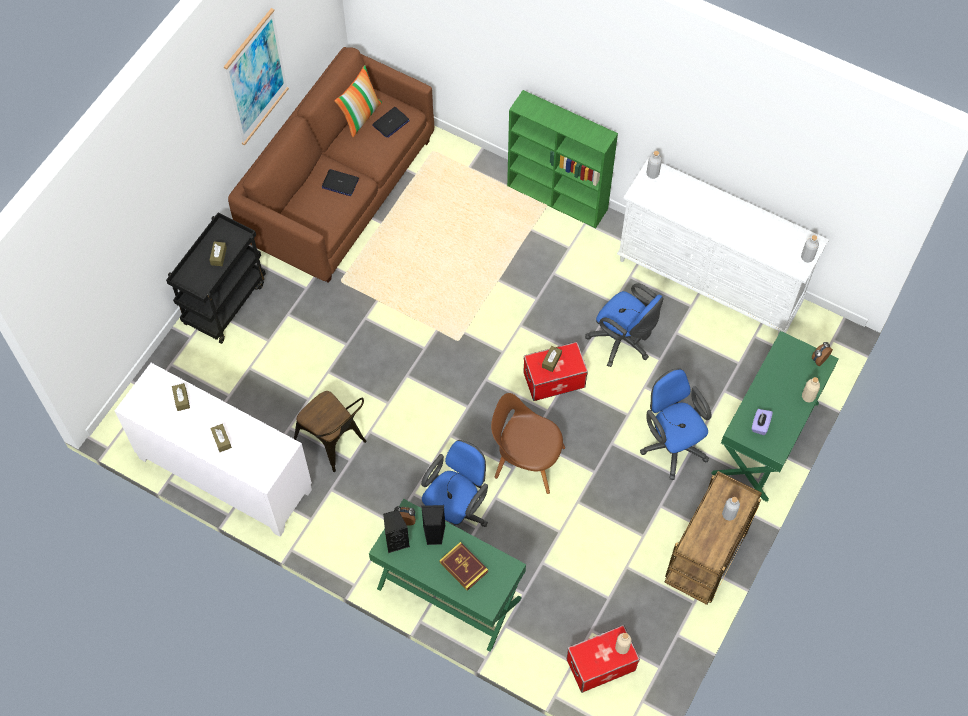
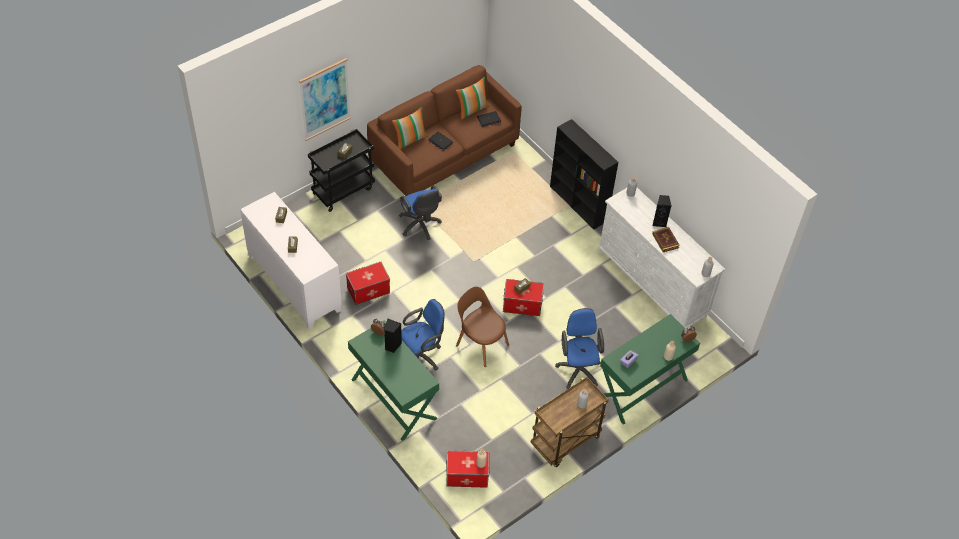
camera: 20 degrees right, 10 degrees down
(256, 77) = (408, 53): picture -> picture (325, 99)
(296, 196) = (410, 140): none -> pillow
(335, 443) = (368, 290): brown chair -> storage box
(396, 541) = (367, 341): black speaker -> black speaker (659, 222)
(463, 567) = (400, 370): book -> book (665, 240)
(558, 198) = (579, 204): green bookcase -> black bookcase
(623, 342) = (577, 299): blue office chair -> blue office chair (420, 226)

